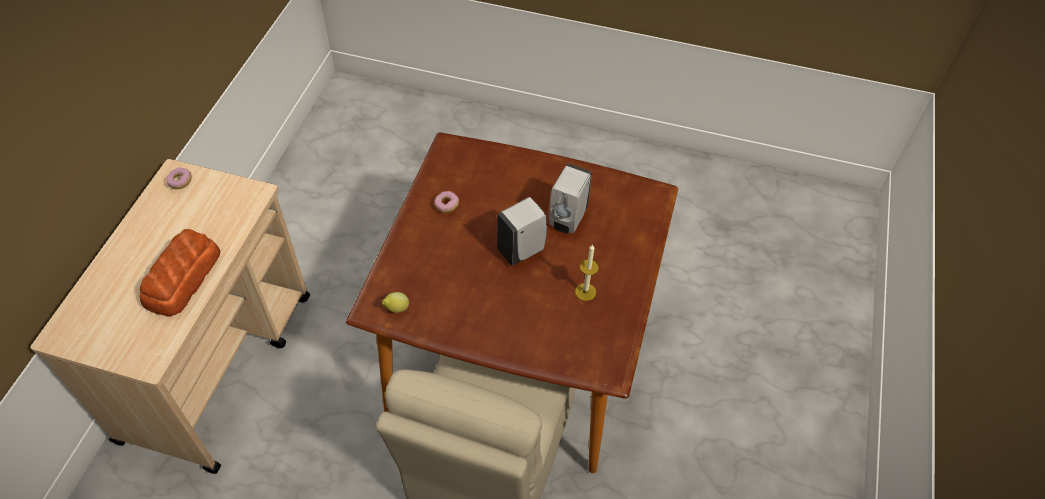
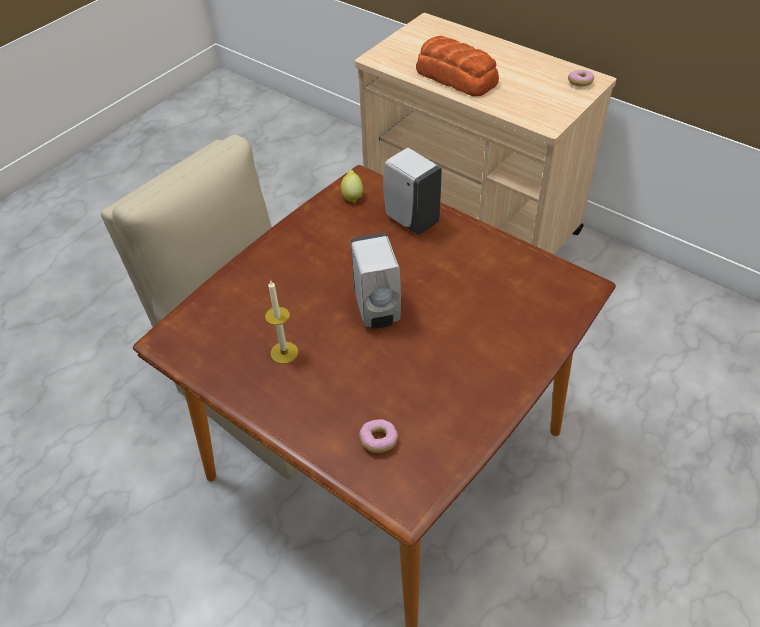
camera: 115 degrees right, 5 degrees down
(446, 205) = (478, 262): donut -> donut (378, 440)
(567, 220) = (404, 370): white soap dispenser -> white soap dispenser (410, 219)

